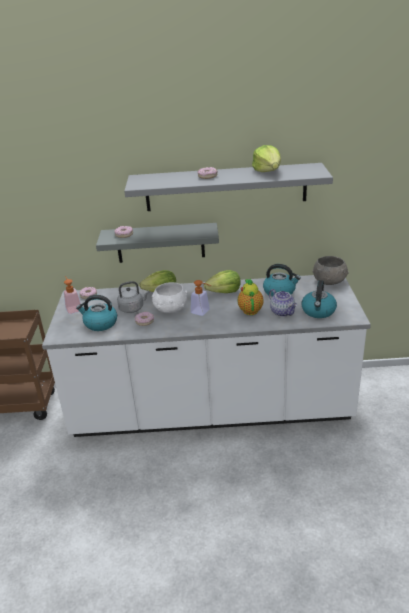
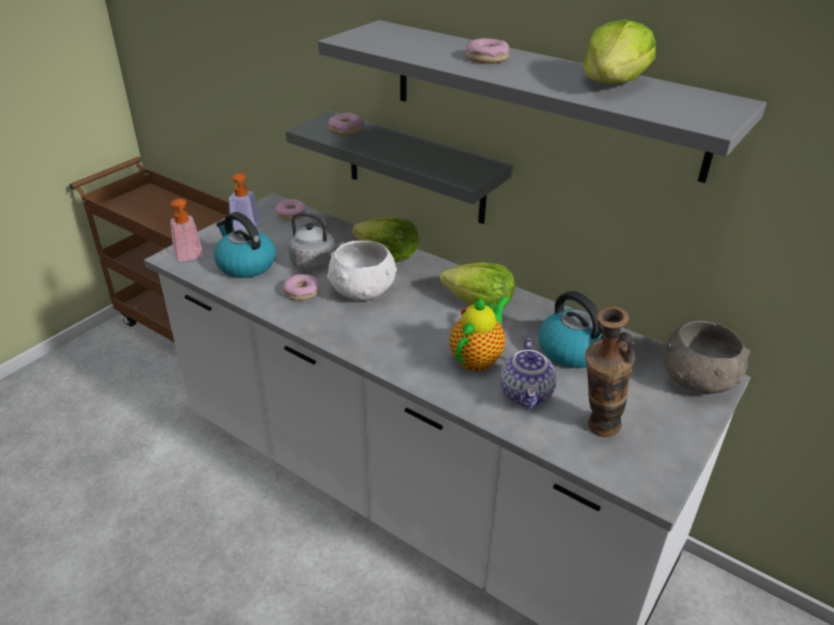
camera: 35 degrees right, 5 degrees up
(203, 312) = (400, 321): soap dispenser -> soap dispenser (190, 257)
(318, 311) = (596, 431): kettle -> vase

